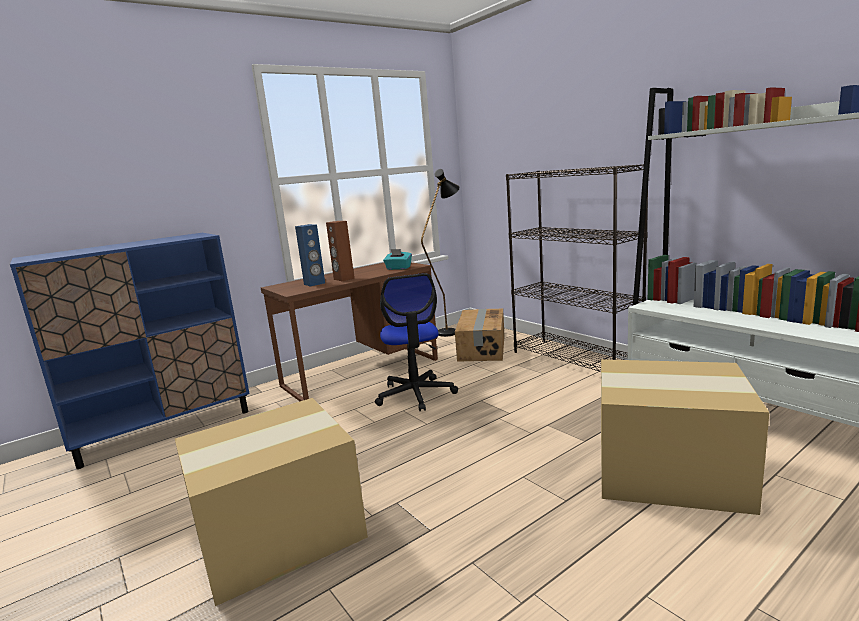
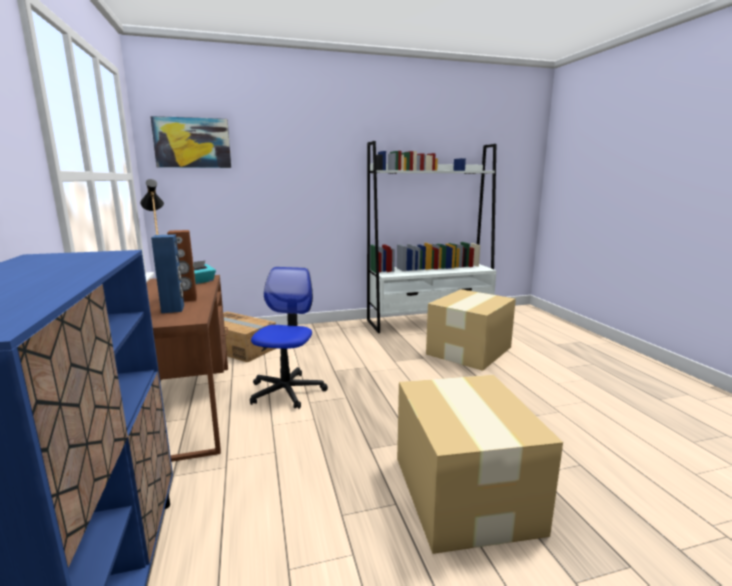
camera: 70 degrees left, 0 degrees up
(416, 394) = (286, 391): office chair -> office chair turned 90 degrees counterclockwise
(492, 126) = (192, 143): none -> picture
(575, 359) = (315, 330): black bookcase -> none

